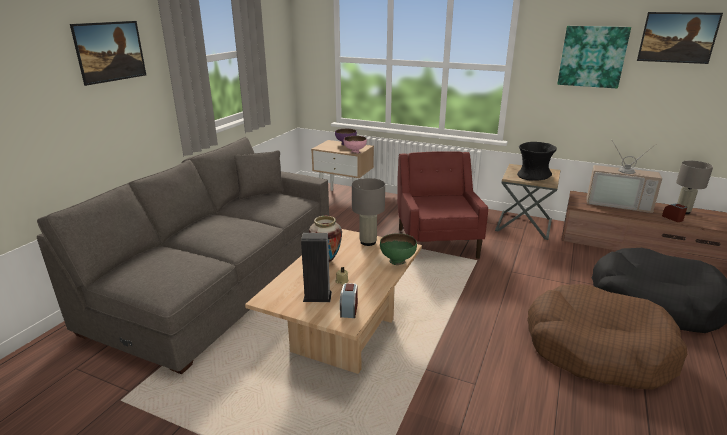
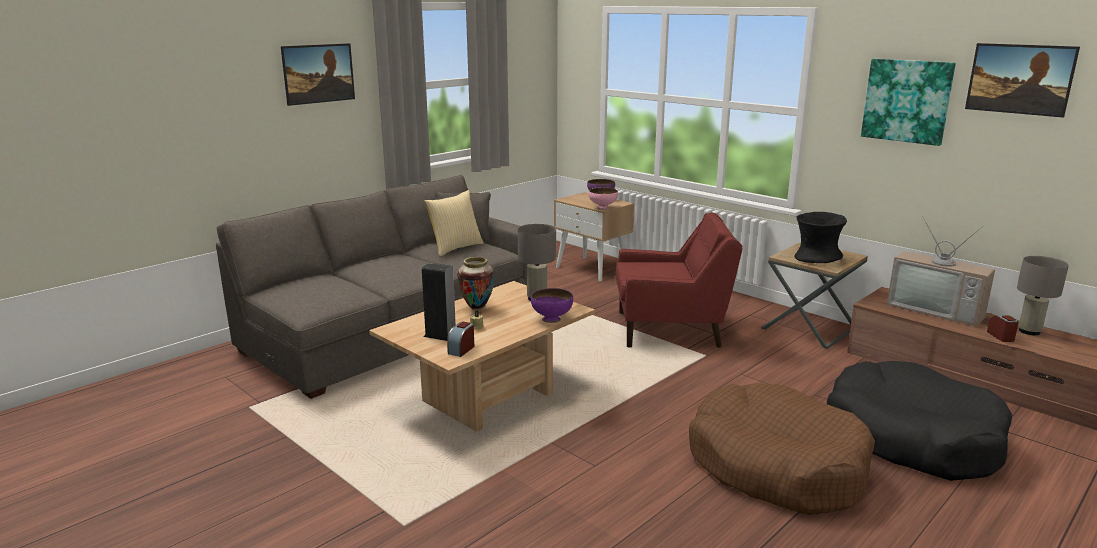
camera: 20 degrees right, 5 degrees down
(261, 202) = (455, 248): none -> pillow
(397, 261) = (551, 319): green bowl -> purple bowl
(436, 242) = (670, 330): red armchair -> red armchair turned 75 degrees clockwise

